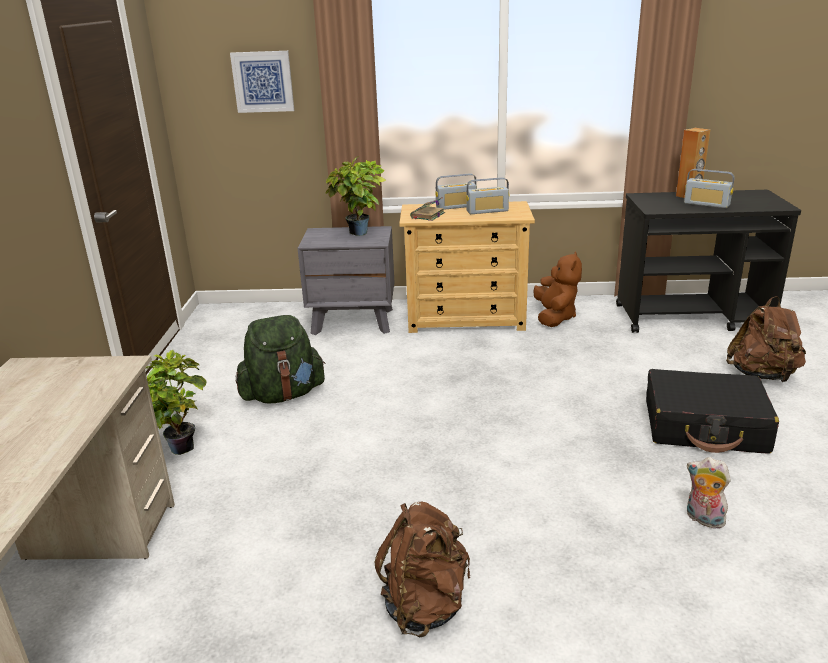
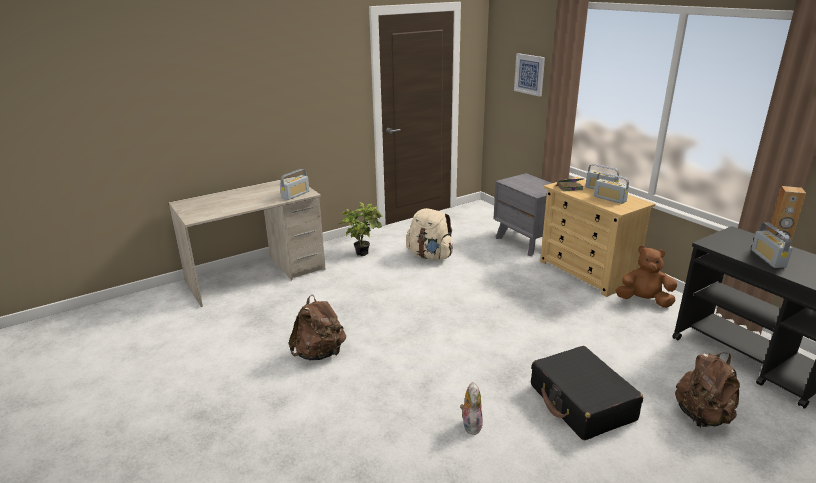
camera: 55 degrees right, 0 degrees up
(106, 377) = (295, 195): none -> radio
(283, 395) = (430, 256): green backpack -> beige backpack
(359, 235) = (539, 186): potted plant -> none
(554, 317) = (644, 301): brown plush toy -> brown plush toy turned 135 degrees counterclockwise

